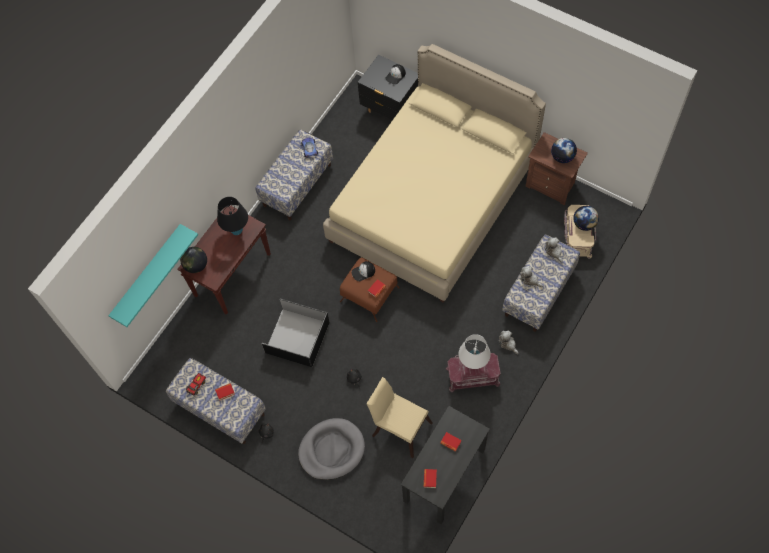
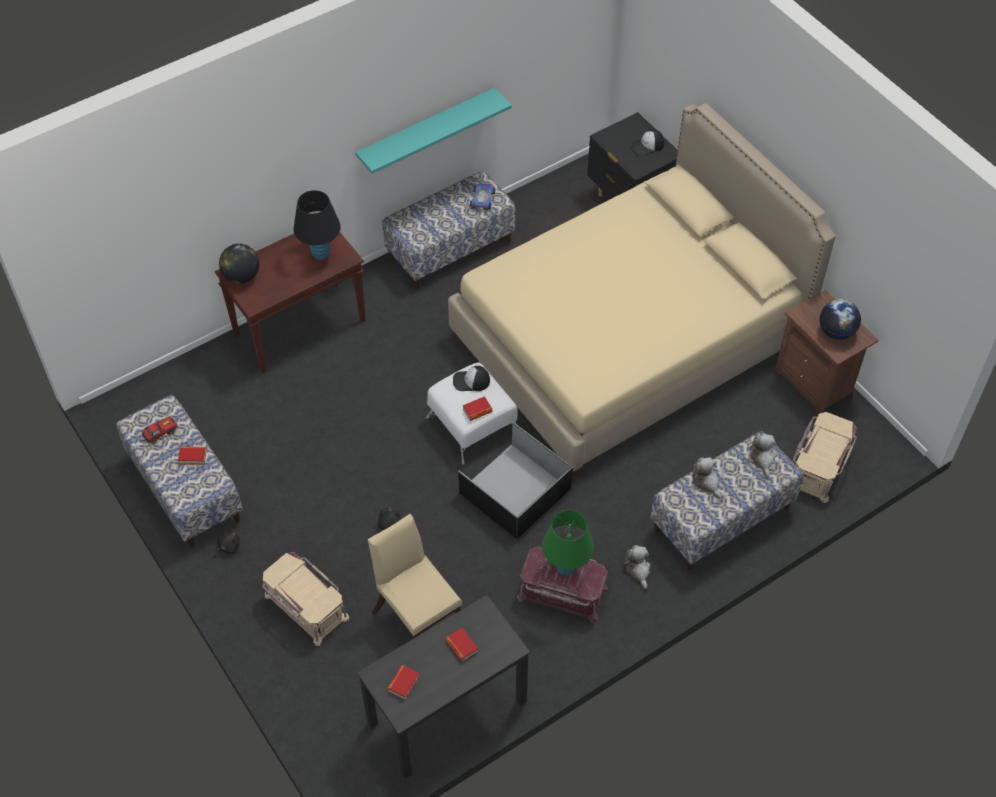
camera: 20 degrees right, 10 degrees down
(147, 273) = (161, 246): turquoise shelf -> turquoise shelf (426, 130)
(297, 336) = (342, 439): black storage box -> black storage box (515, 489)
(331, 450) = (305, 607): grey dog bed -> beige storage box
(370, 295) = (472, 425): brown ottoman -> white ottoman
(473, 363) = (566, 568): white table lamp -> green table lamp
(584, 224) = (833, 445): globe -> none

